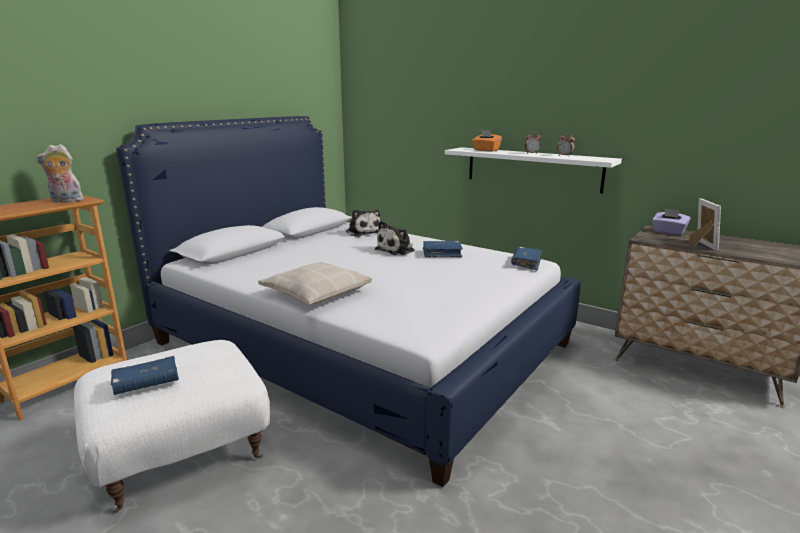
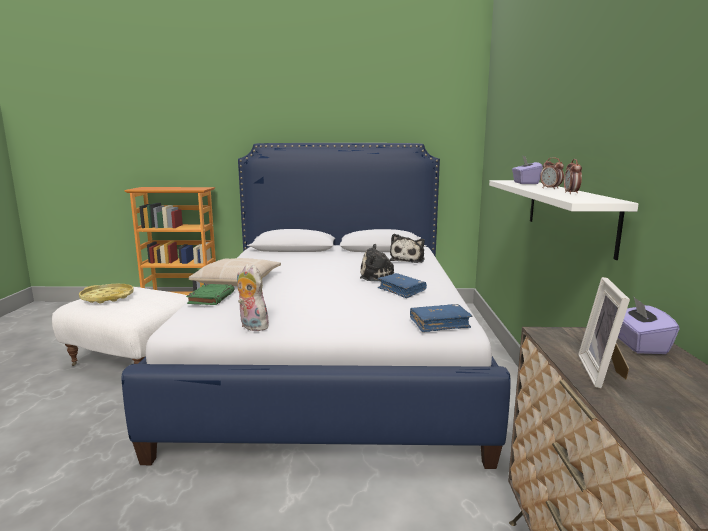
camera: 55 degrees right, 5 degrees down
(65, 201) = (192, 188): plush toy -> plush toy (251, 326)
(146, 383) = (107, 297): blue book -> yellow tray
(363, 310) = (211, 297): none -> green book
(486, 150) = (525, 183): orange tissue box -> purple tissue box
(700, 245) = (603, 372): picture frame -> picture frame turned 135 degrees clockwise

